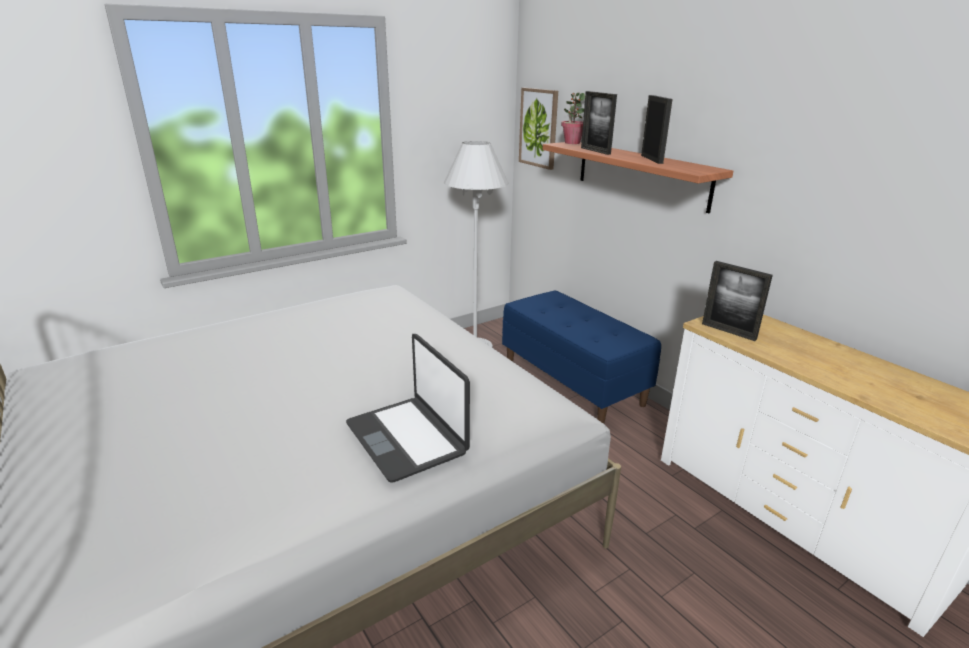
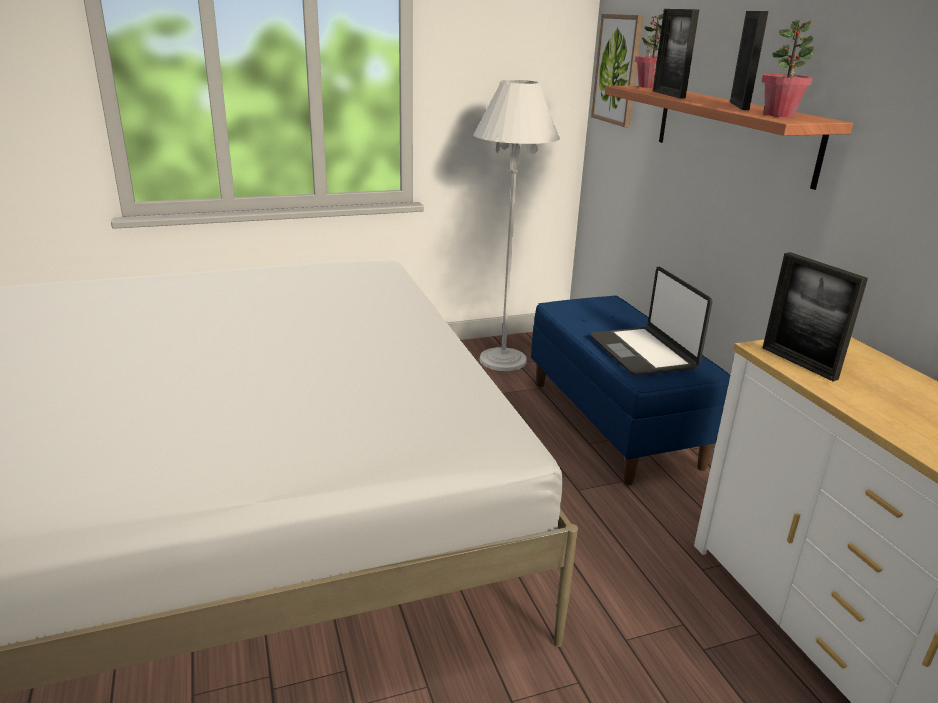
camera: 15 degrees right, 0 degrees up
(407, 438) = (269, 430): laptop -> laptop (643, 352)
(685, 167) = (779, 115): none -> potted plant

